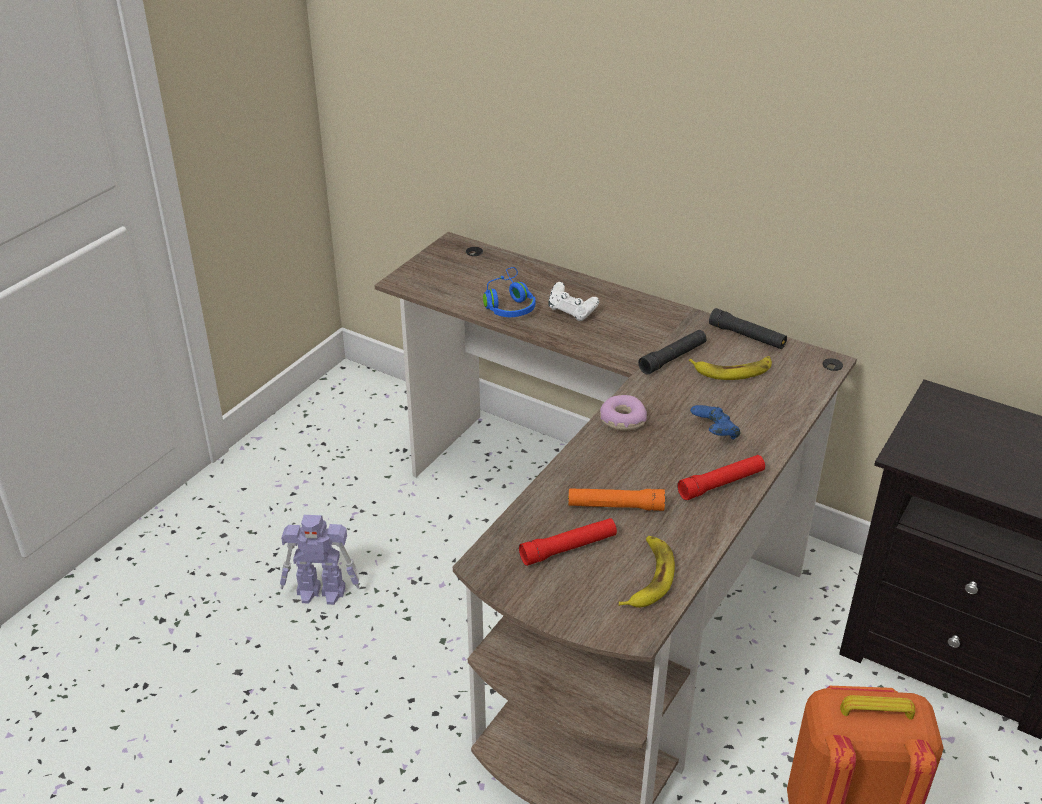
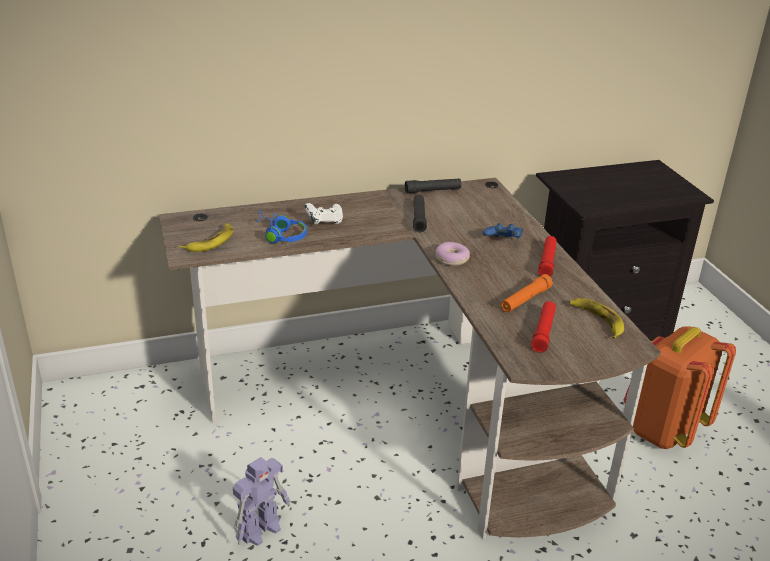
camera: 50 degrees left, 5 degrees down
(733, 370) = (456, 209): banana -> banana (211, 241)

